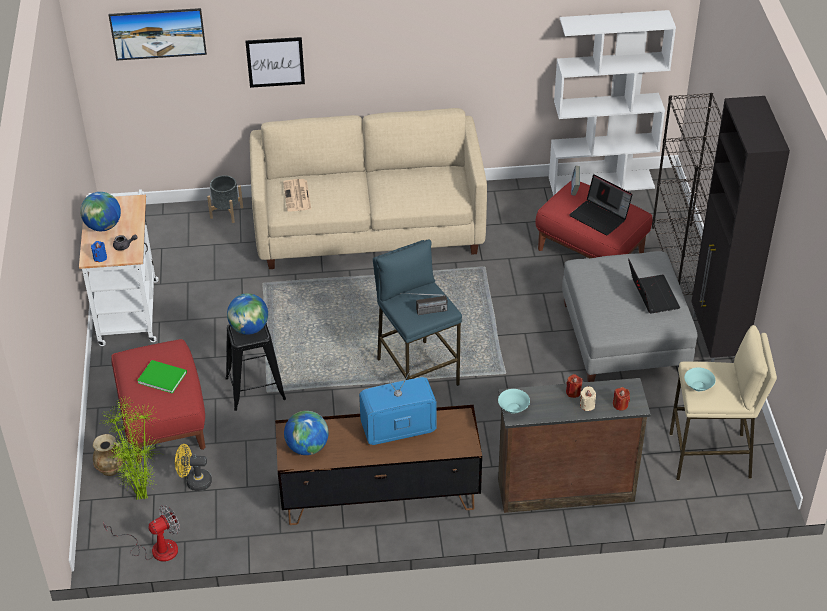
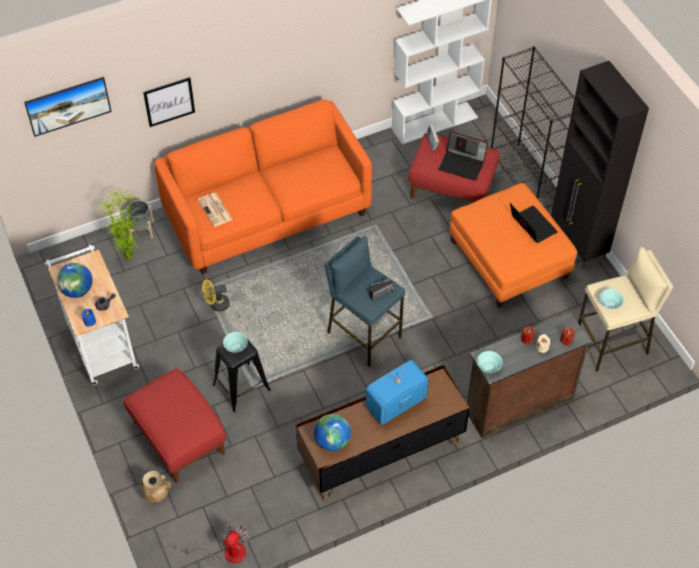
camera: 20 degrees left, 10 degrees up
(143, 498) = (195, 512): potted plant -> potted plant (130, 258)
(161, 376) = (178, 408): green book -> none
(194, 482) = (230, 485): yellow fan -> yellow fan (216, 305)
(249, 328) = (236, 347): globe -> turquoise bowl
(369, 227) = (267, 213): beige sofa -> orange sofa
(623, 337) = (508, 259): grey ottoman -> orange ottoman

